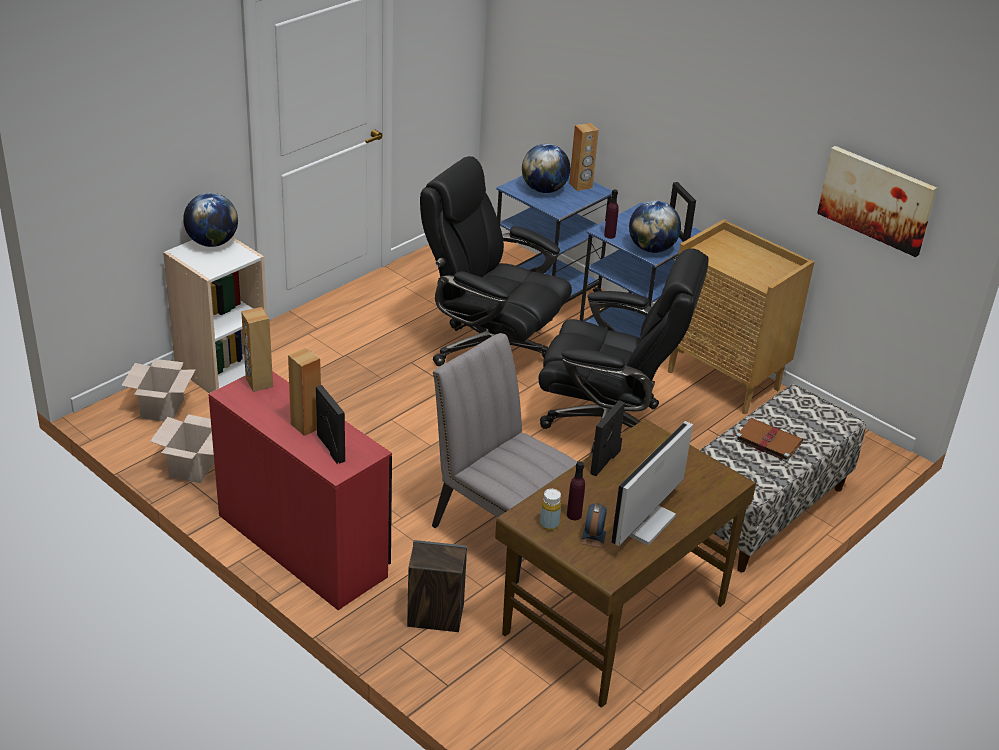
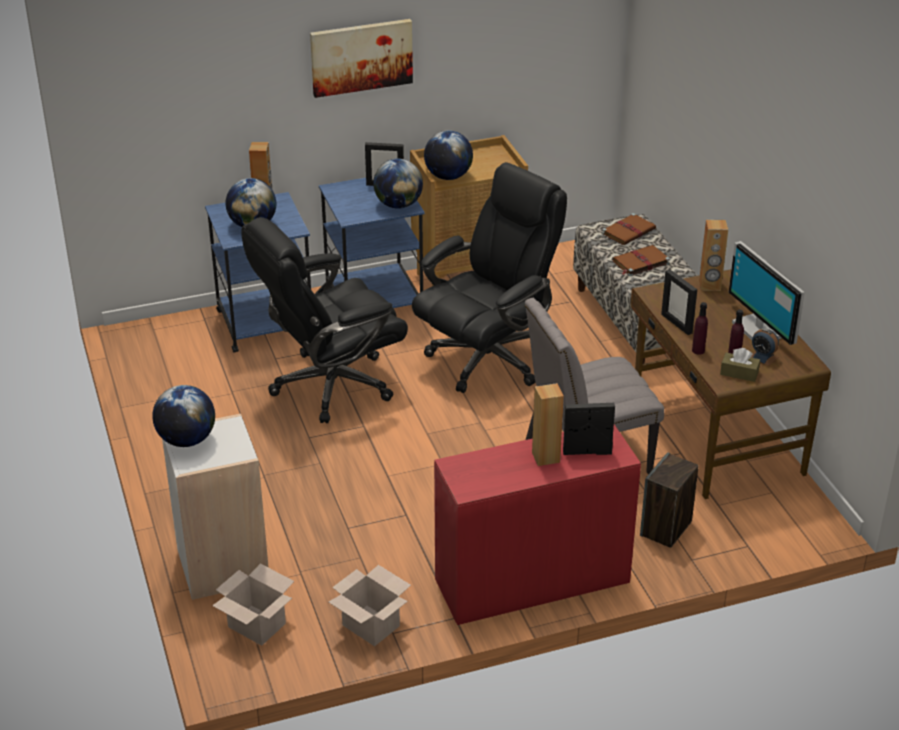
camera: 60 degrees left, 0 degrees up
(259, 383) = (461, 469): brown speaker -> brown speaker (710, 286)
(549, 524) = (739, 373): yellow bottle -> brown tissue box
(609, 235) = (360, 217): purple bottle -> purple bottle (698, 350)
(710, 254) = (448, 177): none -> globe
(819, 419) = (629, 231): none -> brown book
(876, 199) = (544, 55): picture -> picture (361, 57)

